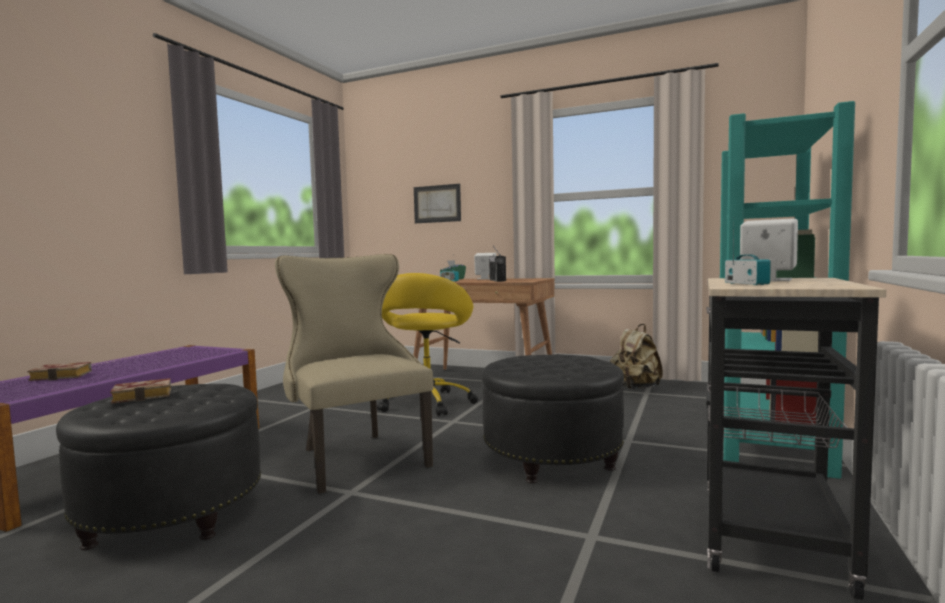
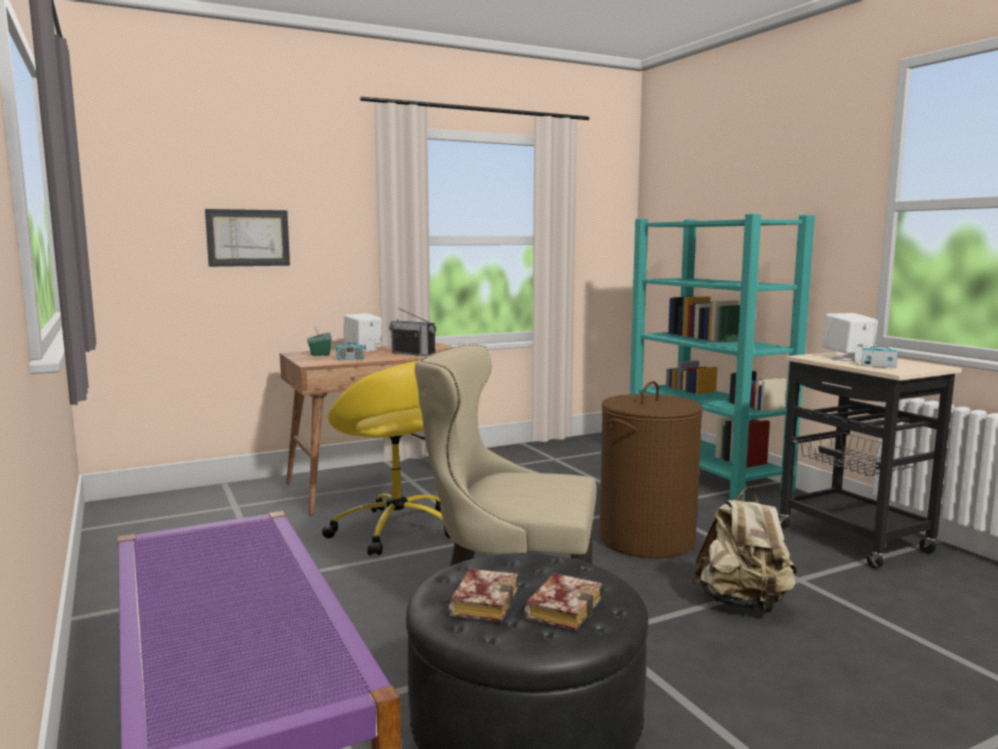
camera: 50 degrees left, 5 degrees up
(64, 376) = (219, 638): book -> book (562, 607)
(552, 458) = (646, 539): black ottoman -> brown laundry basket
(635, 388) = (536, 456): beige backpack -> beige backpack (743, 604)

